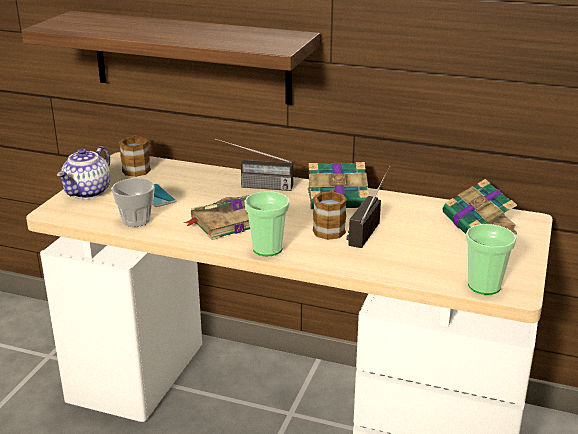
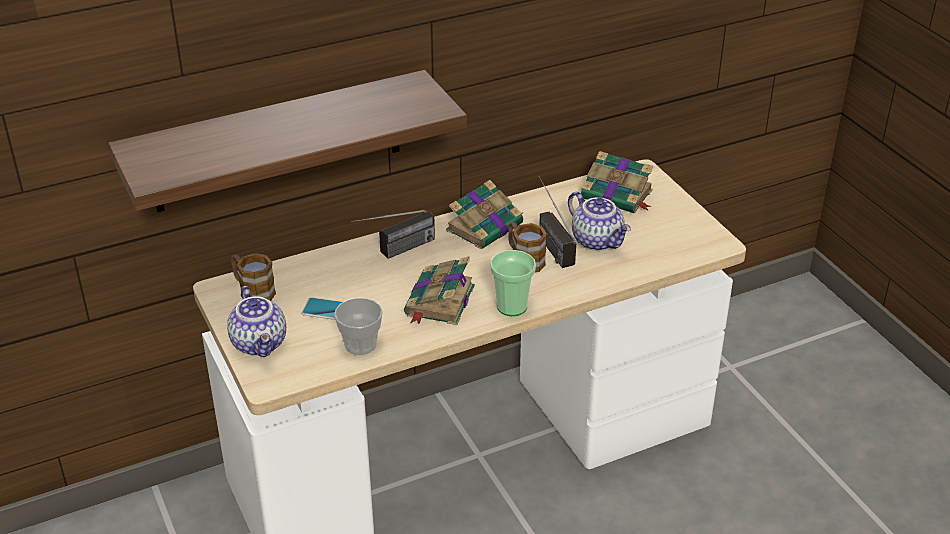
camera: 45 degrees left, 10 degrees up
(409, 243) = (598, 241): none -> teapot
(484, 286) = (694, 250): cup -> none

